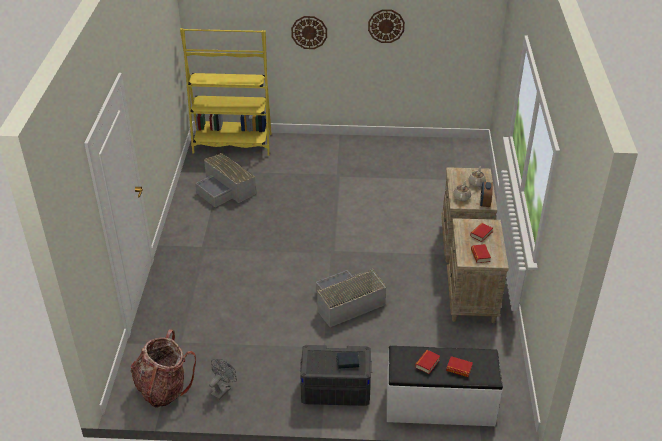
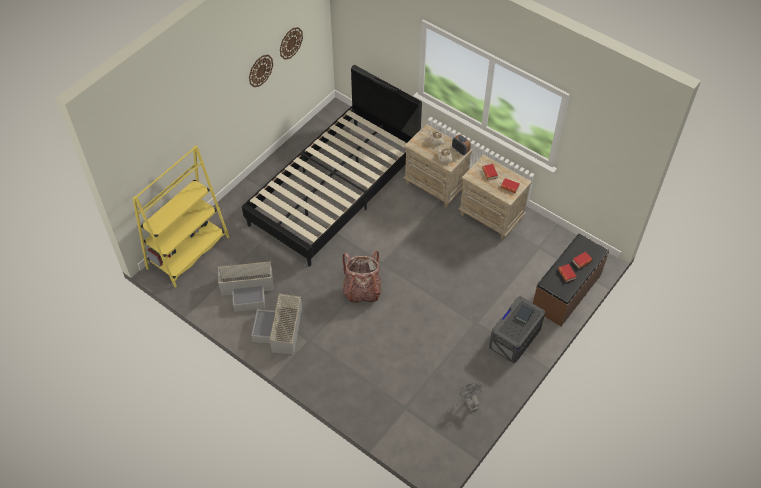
camera: 55 degrees left, 15 degrees up
(163, 389) = (443, 438): backpack -> backpack (362, 291)
(309, 32) = (210, 119): wall clock -> wall clock (290, 43)
(346, 303) = (441, 286): grey storage box -> grey storage box (280, 330)
(382, 186) = (334, 191): none -> black bed
(439, 405) = (567, 291): white bench -> brown bench

